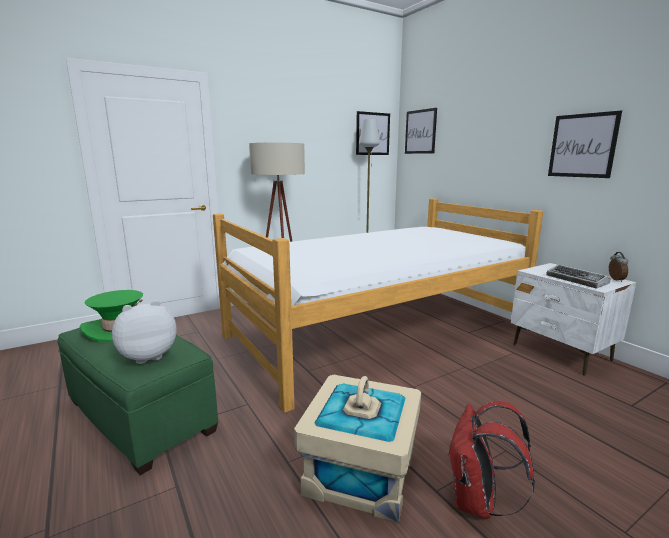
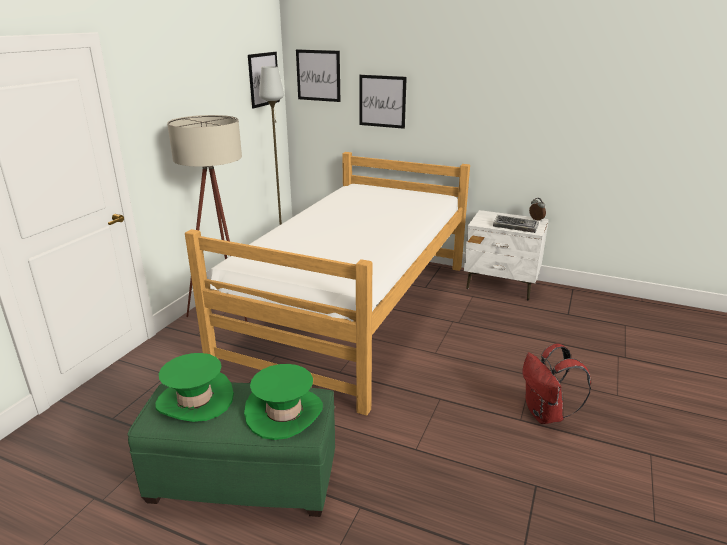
camera: 35 degrees left, 10 degrees up
(148, 356) = (284, 413): plush toy -> green hat
(361, 473) = (469, 431): beige storage box -> none
(582, 145) = (500, 107): picture -> picture (382, 101)

